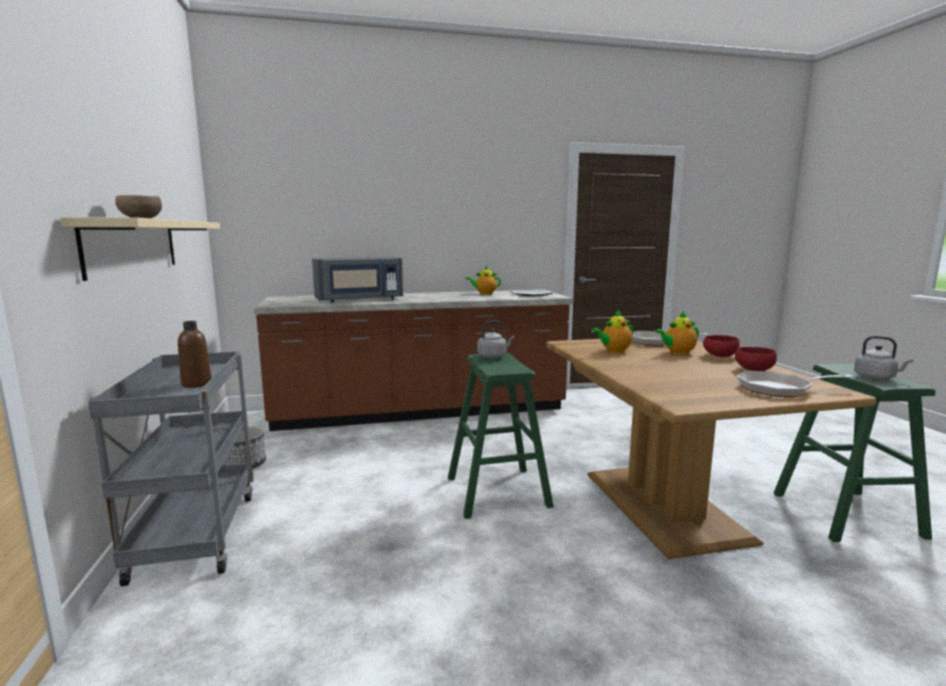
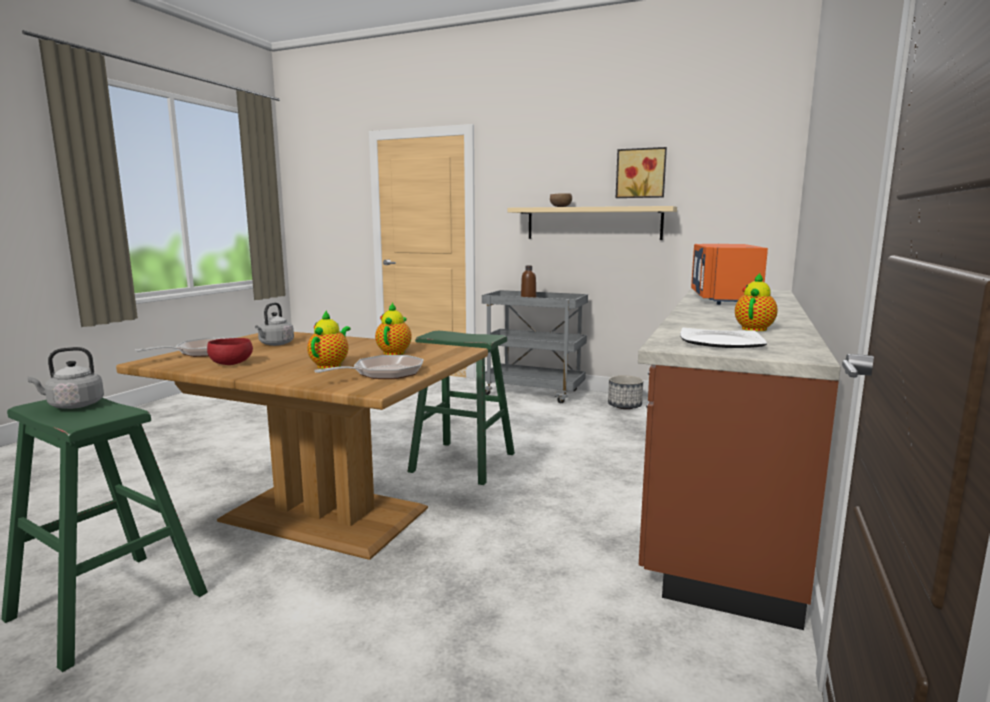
camera: 125 degrees right, 0 degrees up
(150, 175) = (641, 173): none -> picture
(360, 300) = (722, 299): grey microwave -> orange microwave
(493, 356) = (483, 337): grey kettle -> grey kettle (275, 344)
(719, 356) = (279, 372): red bowl -> none

